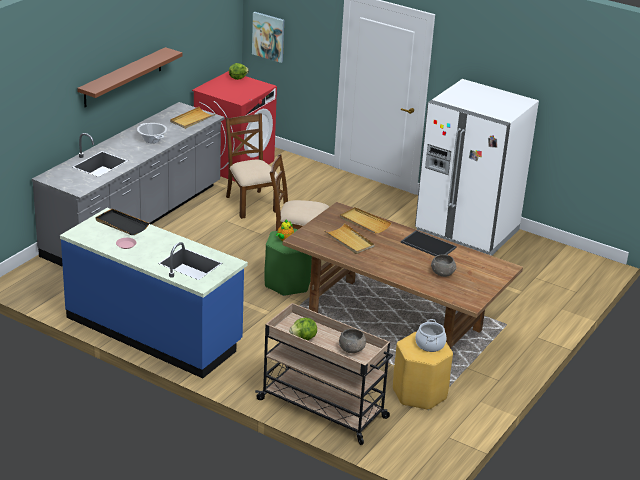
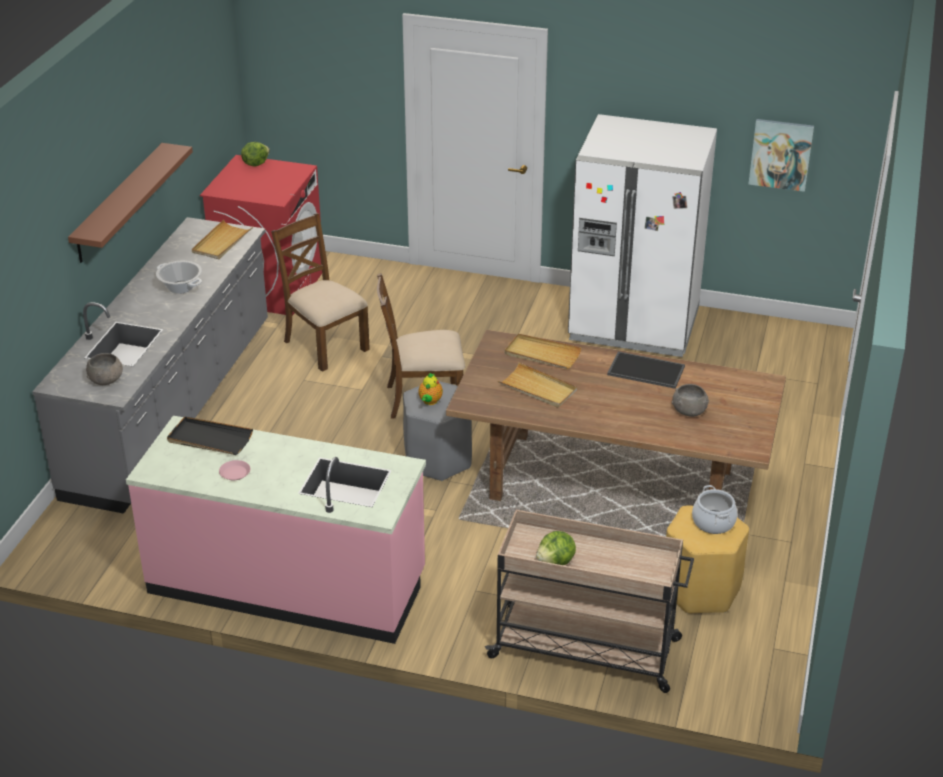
camera: 15 degrees left, 5 degrees up
(154, 331) = (287, 583): blue counter -> pink counter
(268, 36) = (286, 95): picture -> picture (781, 154)
(288, 283) = (438, 459): green stool -> grey stool
(352, 349) = (631, 562): grey bowl -> grey bowl (106, 380)

